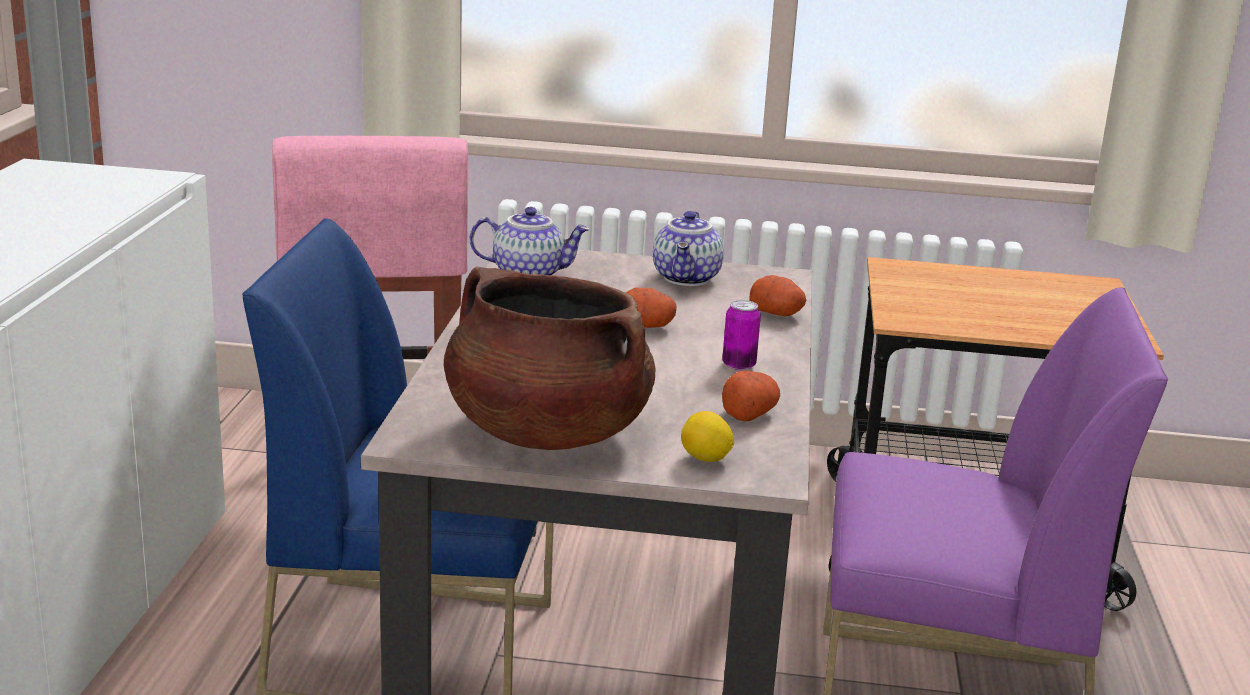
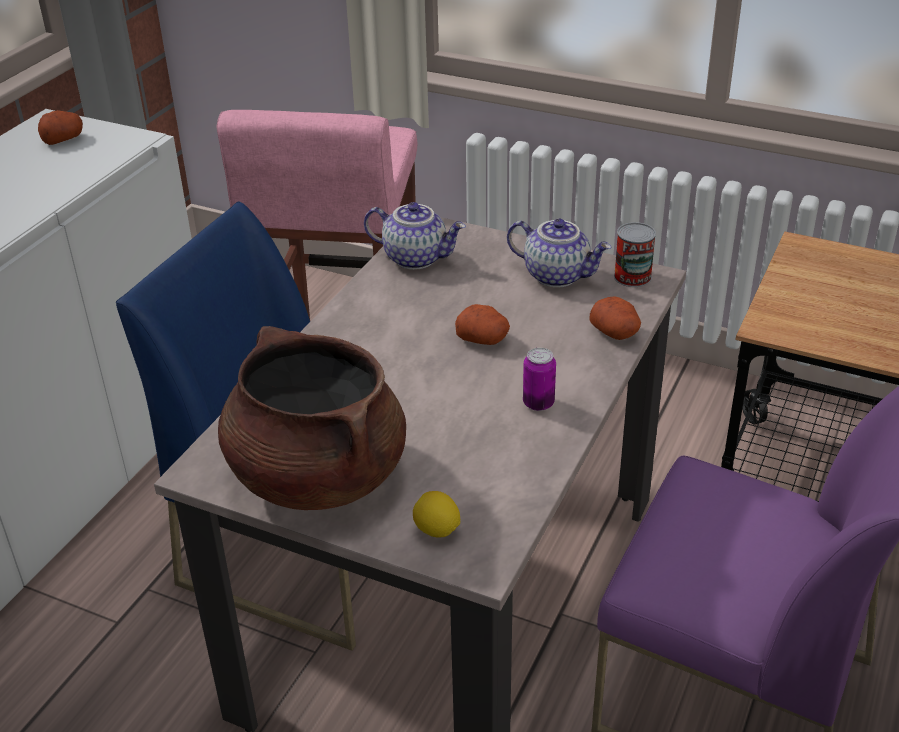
camera: 20 degrees right, 15 degrees up
(688, 279) = (557, 275): teapot -> teapot turned 90 degrees counterclockwise
(748, 413) = (510, 472): potato -> potato (63, 139)
(763, 276) = (632, 277): none -> can

